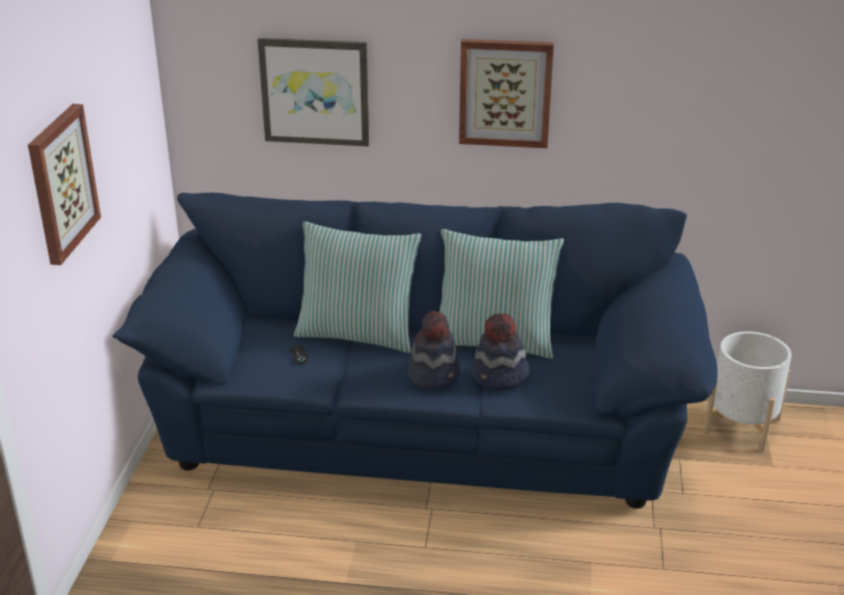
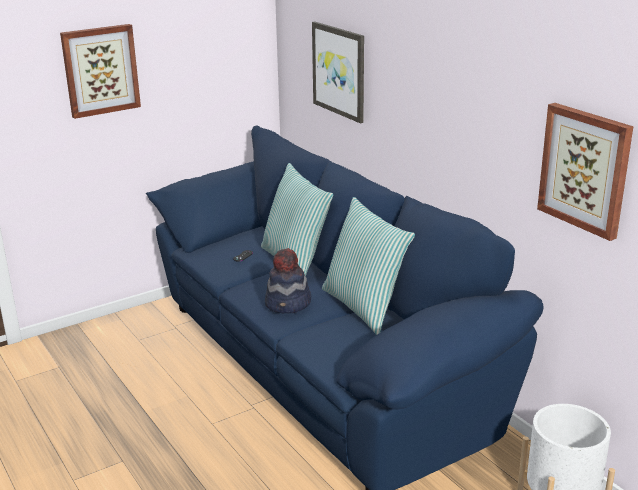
camera: 50 degrees right, 5 degrees down
(500, 377) = (323, 327): hat -> none
(505, 92) = (438, 99): picture -> picture (585, 169)

